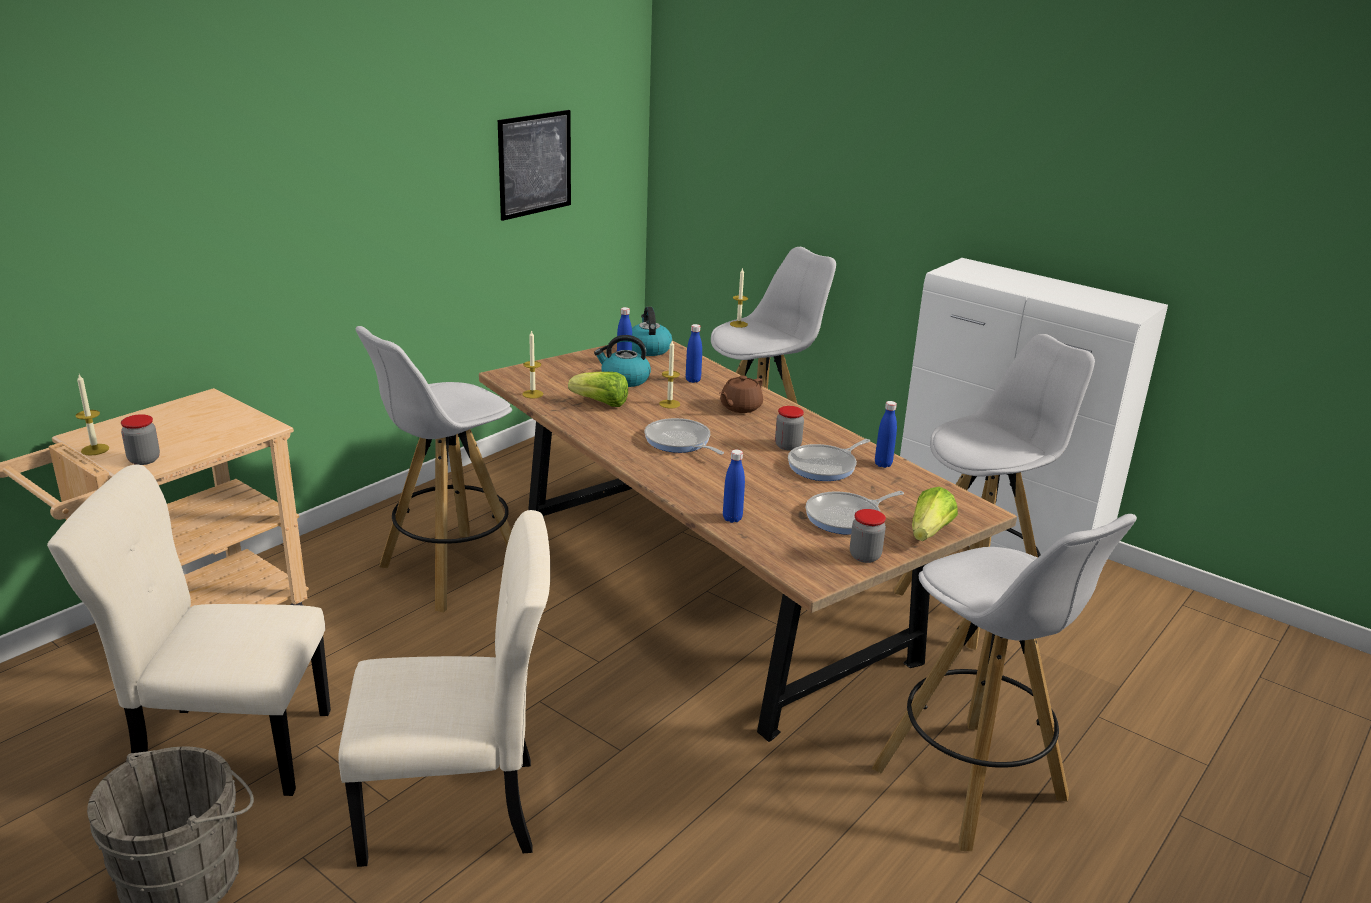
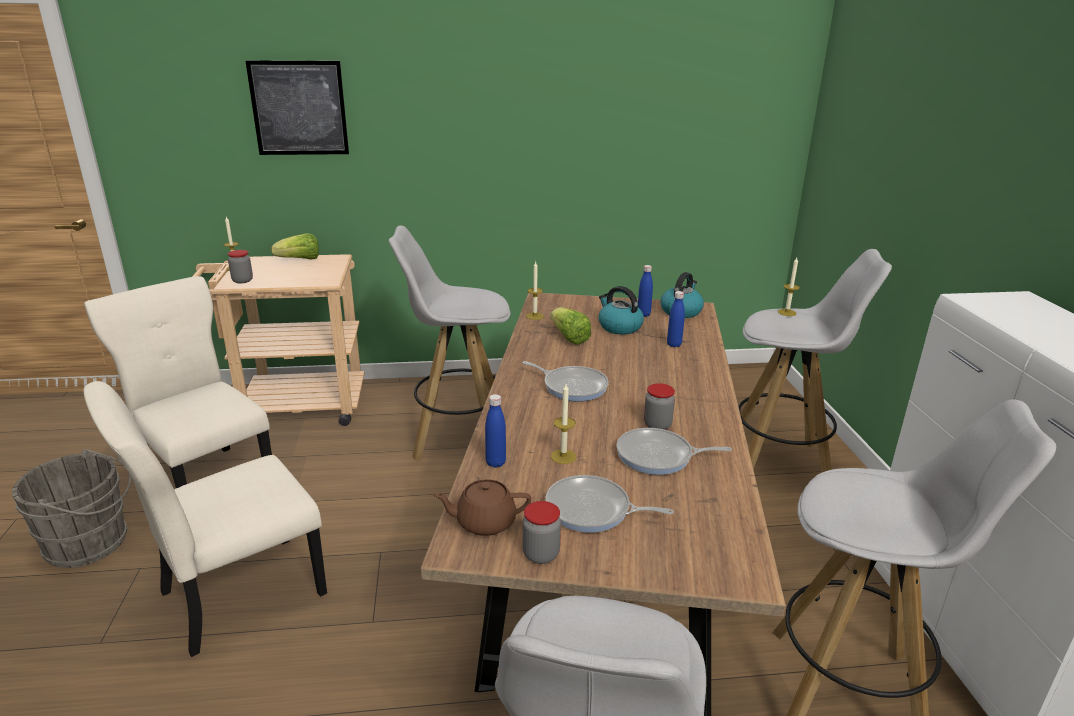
camera: 45 degrees right, 0 degrees up
(458, 810) = (236, 595): beige chair -> beige chair turned 105 degrees clockwise
(535, 164) = (666, 138): picture -> picture (299, 108)
(669, 404) = (620, 355): candle -> candle (563, 456)
(679, 442) = (572, 386): frying pan -> frying pan turned 120 degrees clockwise
(740, 407) = (674, 378): brown teapot -> brown teapot (484, 522)
(883, 464) = (721, 480): blue bottle -> none
(929, 533) = (645, 568): lettuce -> lettuce (300, 260)

